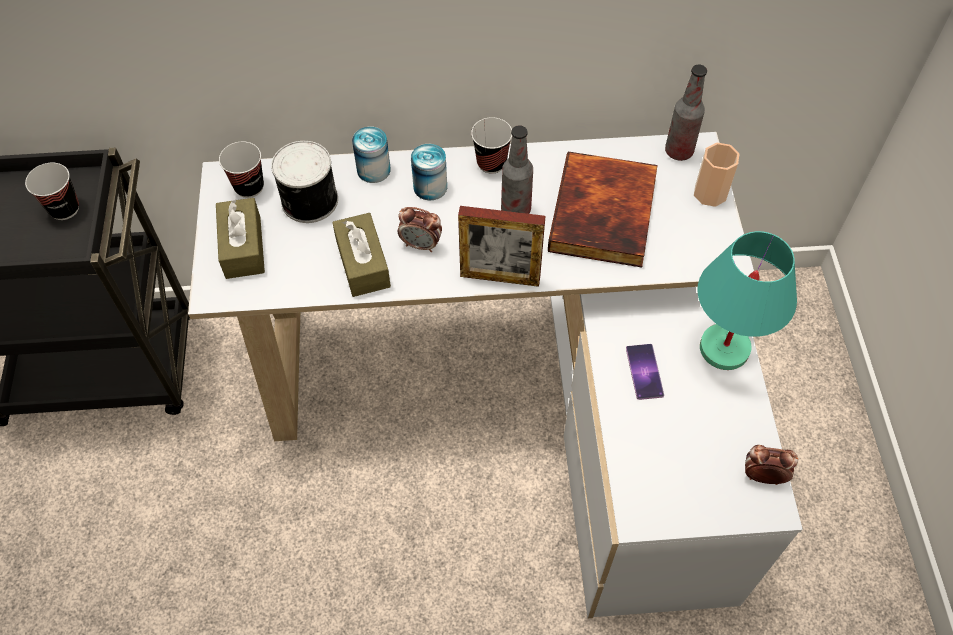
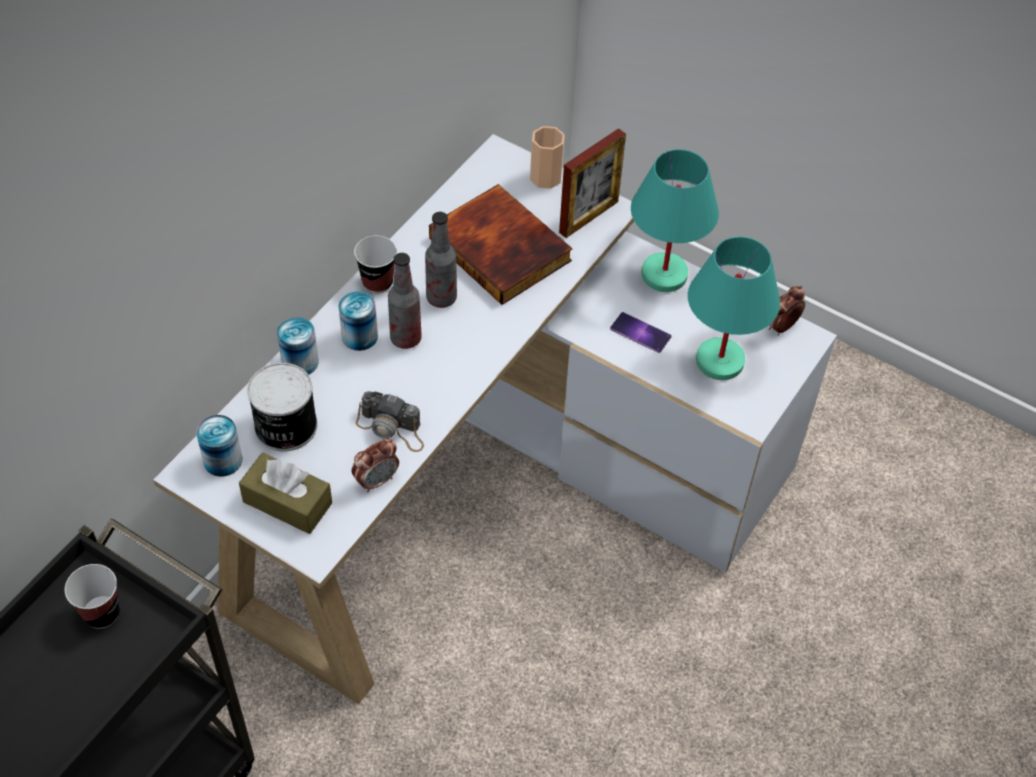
camera: 55 degrees left, 5 degrees down
(249, 187) = (223, 460): cup -> can
(363, 263) = (392, 428): brown tissue box -> camera
(421, 244) = (413, 378): alarm clock -> alarm clock (377, 480)
(500, 277) = (495, 349): picture frame -> picture frame (588, 217)
(673, 451) = (719, 362): none -> turquoise table lamp
(679, 151) = (489, 167): bottle -> bottle (405, 338)

